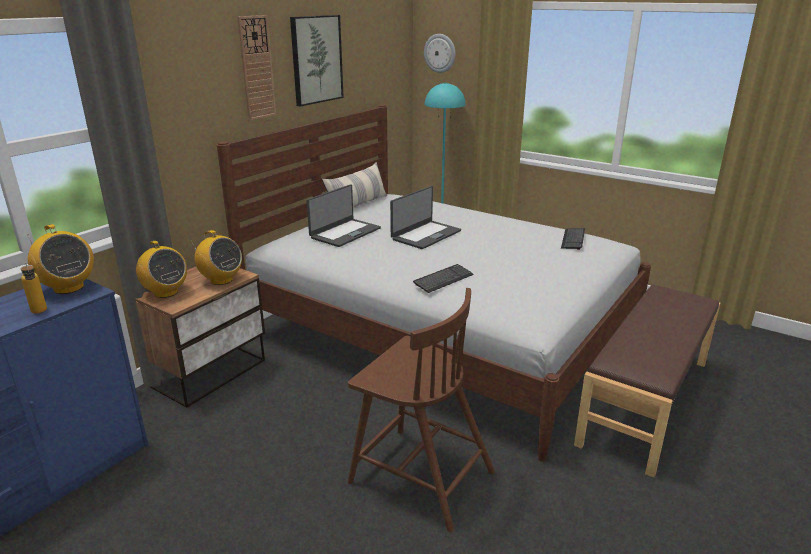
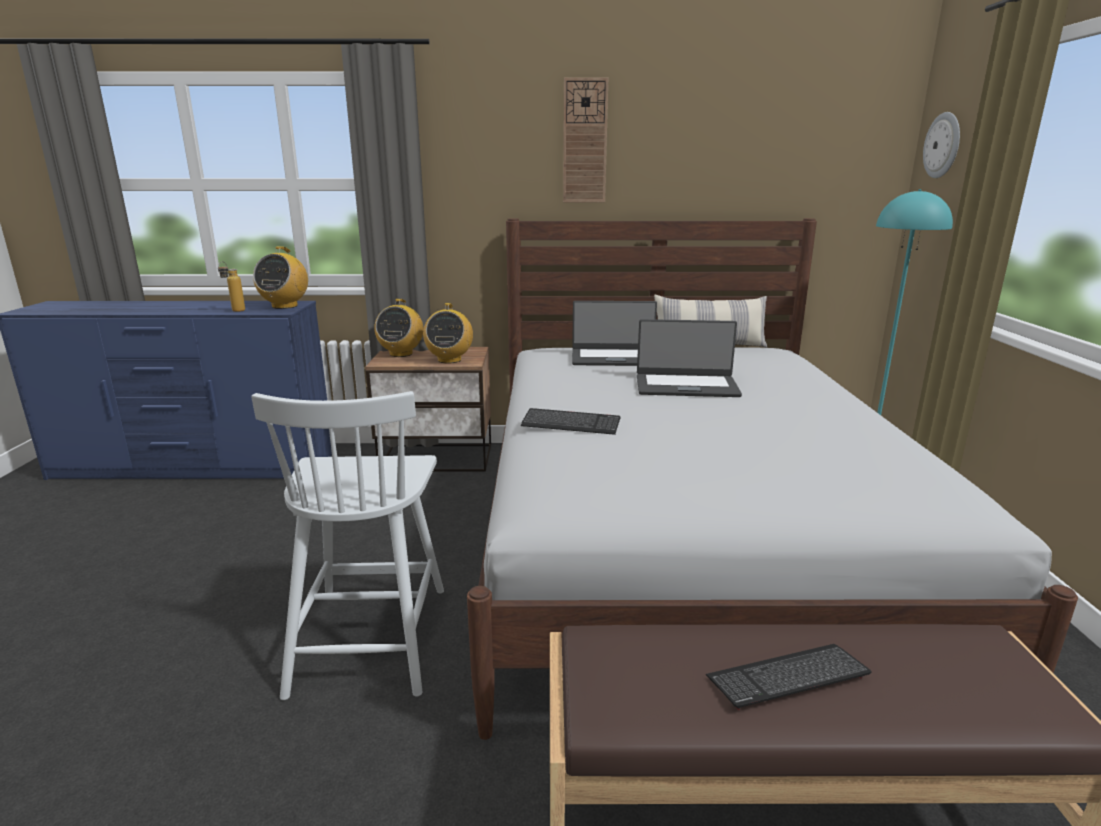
camera: 55 degrees right, 5 degrees down
(316, 59) = (689, 140): picture -> none
(419, 476) = (370, 636): brown chair -> white chair
(573, 239) = (890, 466): keyboard -> keyboard (787, 678)

